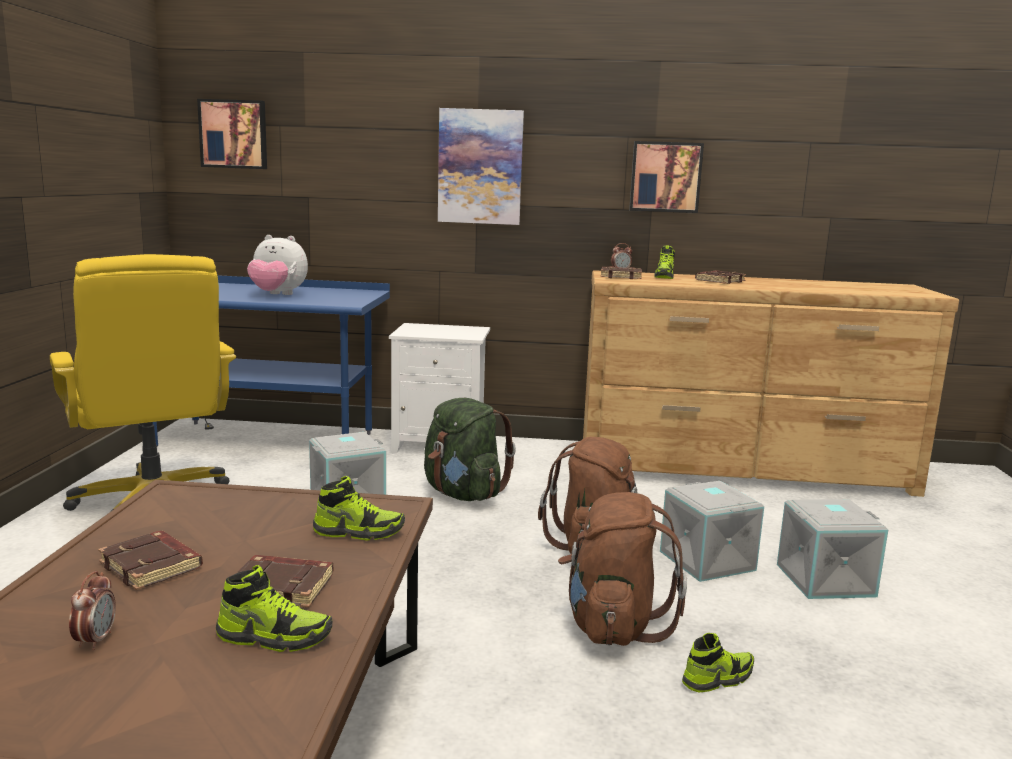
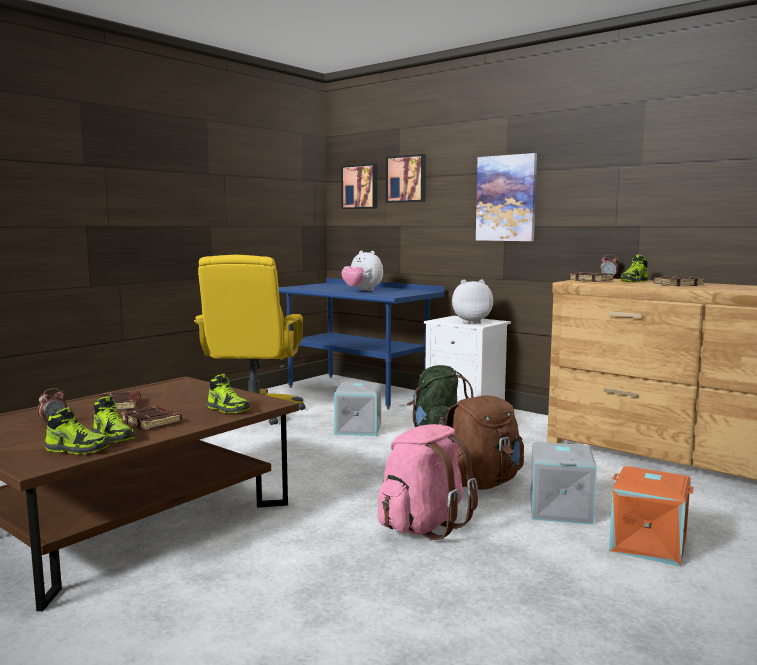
camera: 35 degrees right, 5 degrees down
(450, 332) = (470, 322): none -> plush toy
(613, 625) = (423, 525): brown backpack -> pink backpack
(665, 177) = (650, 197): picture -> picture (407, 179)
(717, 679) = (449, 571): shoe -> shoe (77, 449)
(825, 579) = (649, 544): grey storage box -> orange storage box

